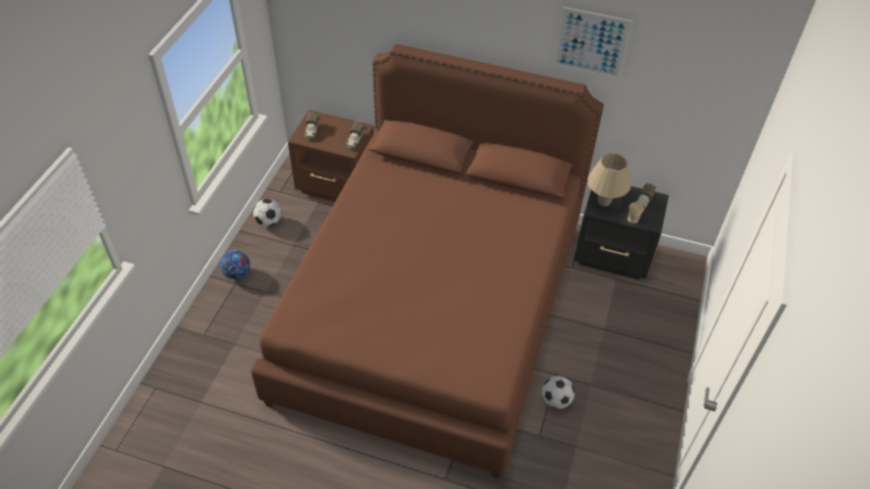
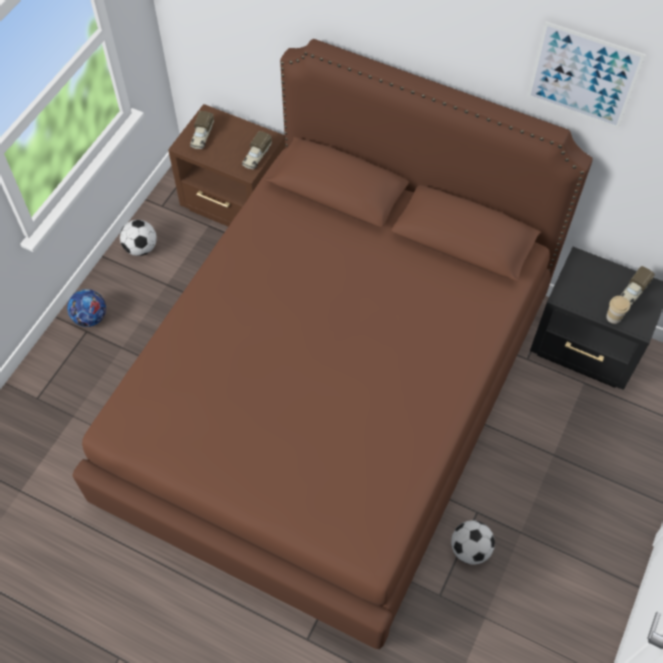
camera: 10 degrees right, 10 degrees up
(604, 201) = (578, 285): beige table lamp -> none

